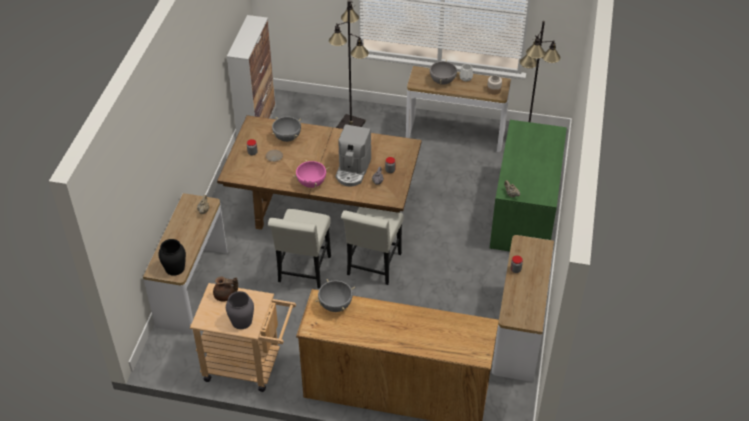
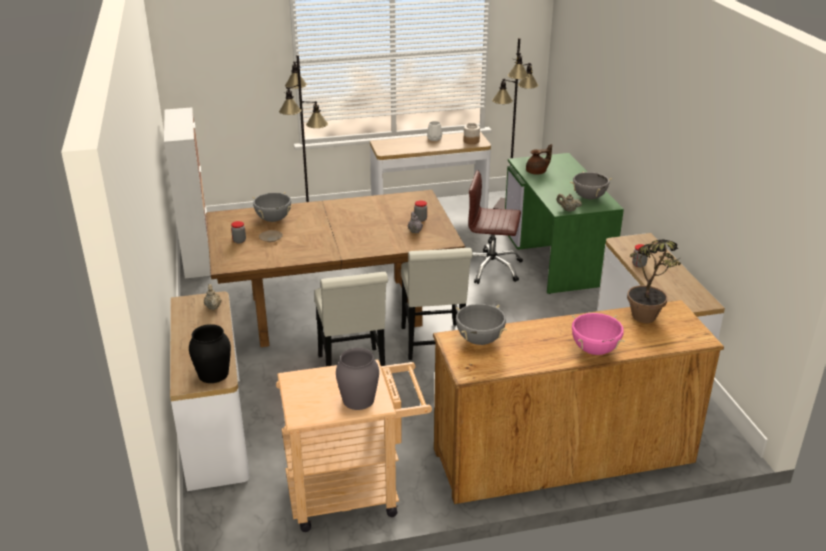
camera: 25 degrees left, 15 degrees down
(225, 295) = (313, 379): brown teapot -> brown teapot (537, 172)
(311, 183) = (336, 250): pink cooking pot -> pink cooking pot (594, 350)
(353, 170) = (377, 228): coffee machine -> none
(442, 81) = (412, 145): grey cooking pot -> grey cooking pot (589, 197)
(456, 330) = (646, 322): none -> potted plant
(464, 208) = (491, 268): none -> brown office chair

